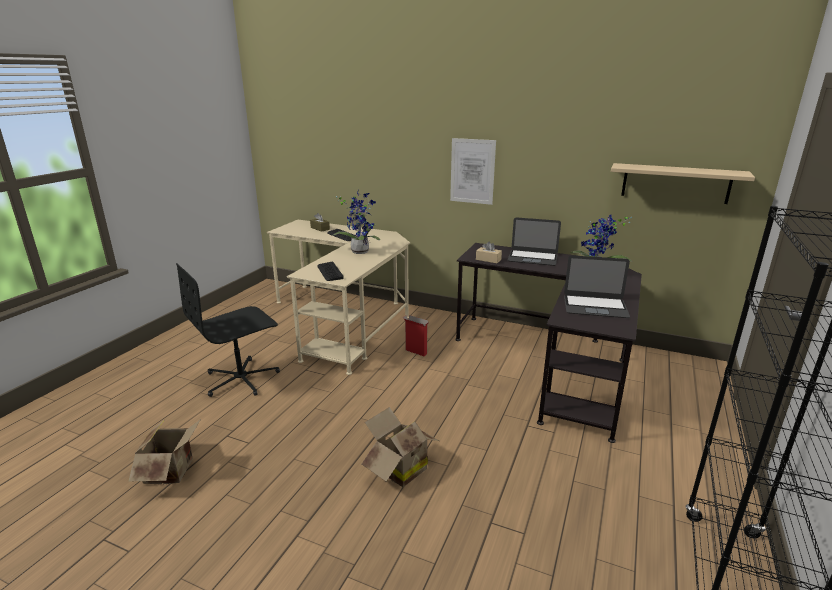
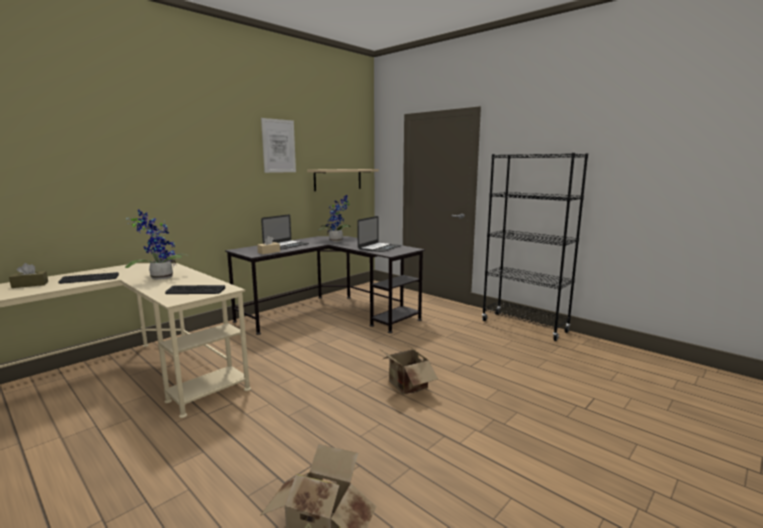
camera: 70 degrees left, 10 degrees down
(242, 379) = (165, 465): black office chair -> none
(415, 352) = (253, 353): cardboard box -> none
(472, 171) = (210, 186): picture -> picture (278, 146)

